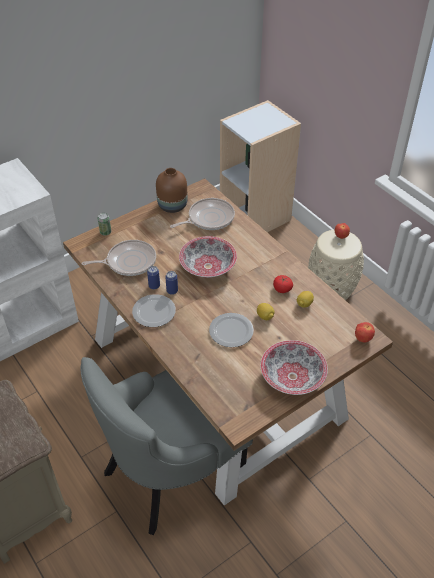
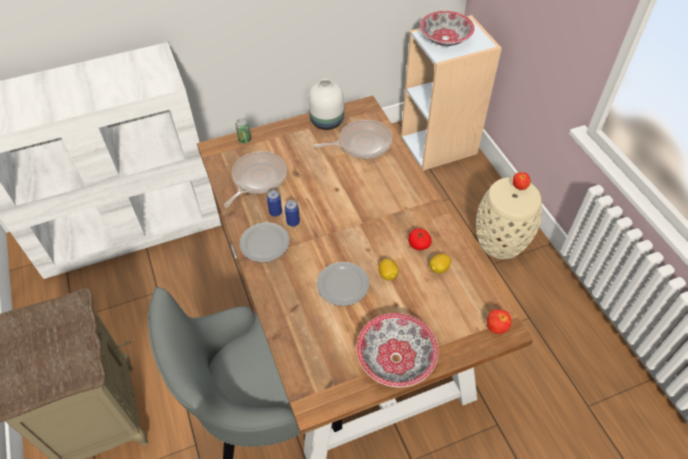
camera: 15 degrees right, 5 degrees up
(128, 262) = (257, 178): frying pan -> frying pan turned 60 degrees counterclockwise
(173, 206) = (327, 122): brown vase -> white vase
(208, 266) = (342, 200): bowl -> bowl (445, 38)

